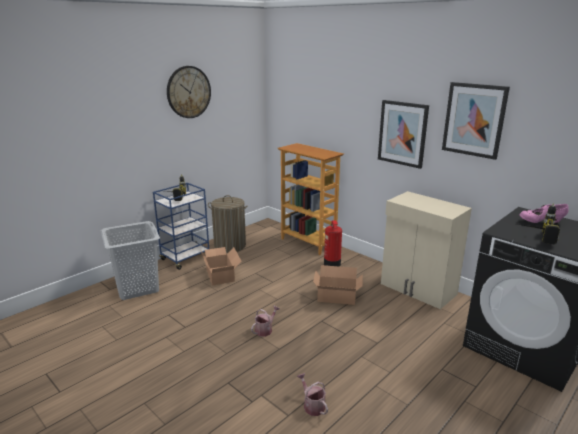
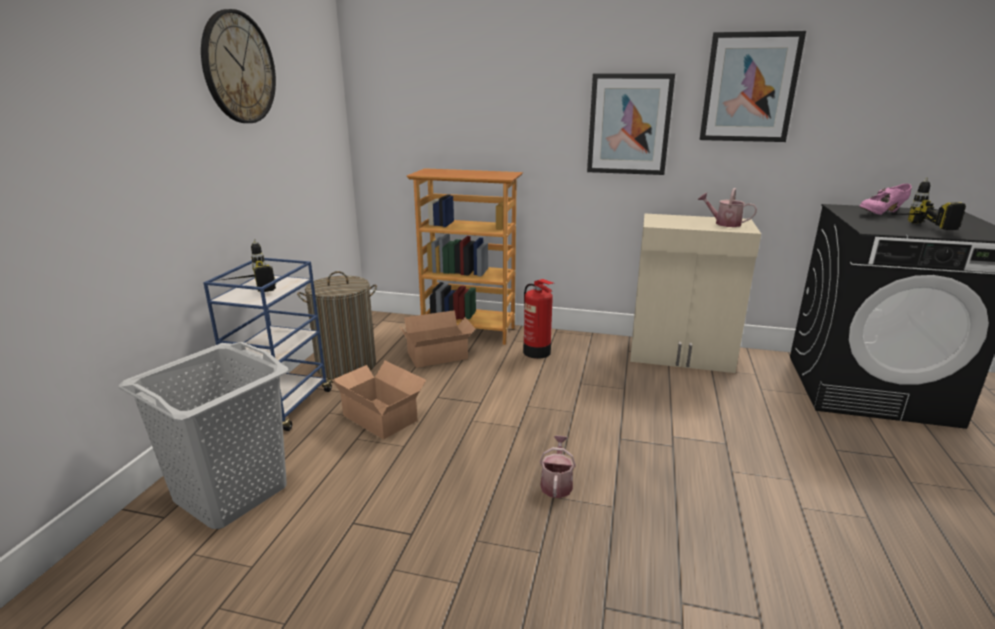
camera: 30 degrees left, 0 degrees up
(312, 405) = (769, 581): watering can -> watering can (724, 223)
(337, 297) = (599, 397): cardboard box -> cardboard box (439, 356)

